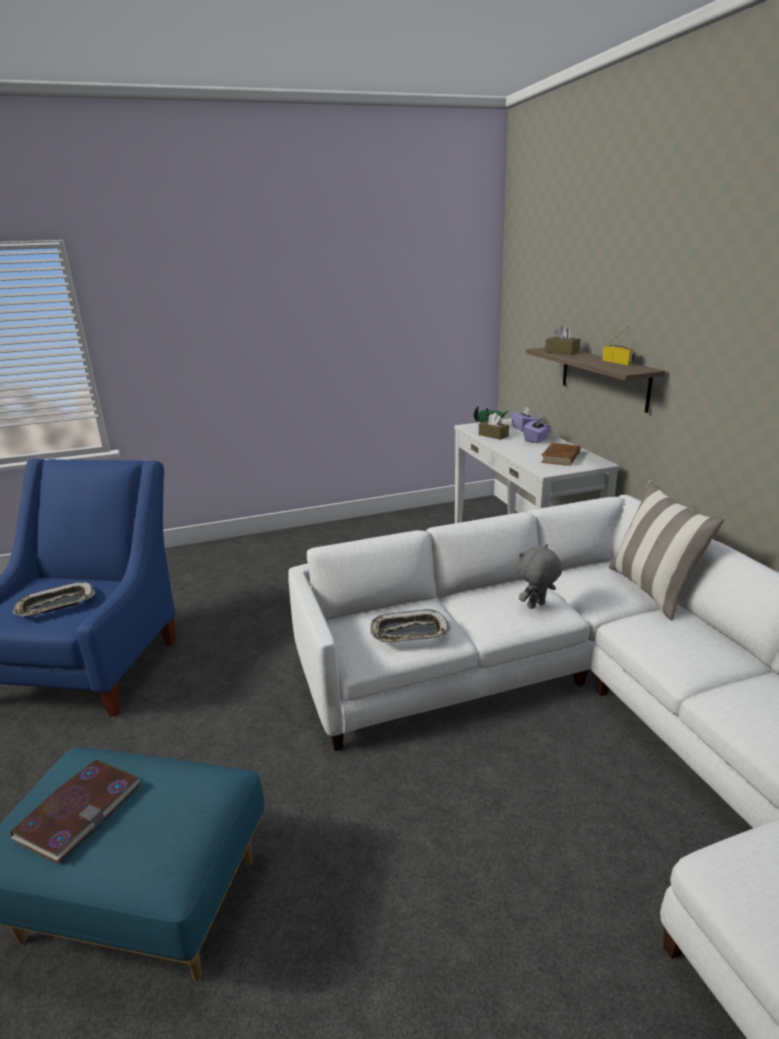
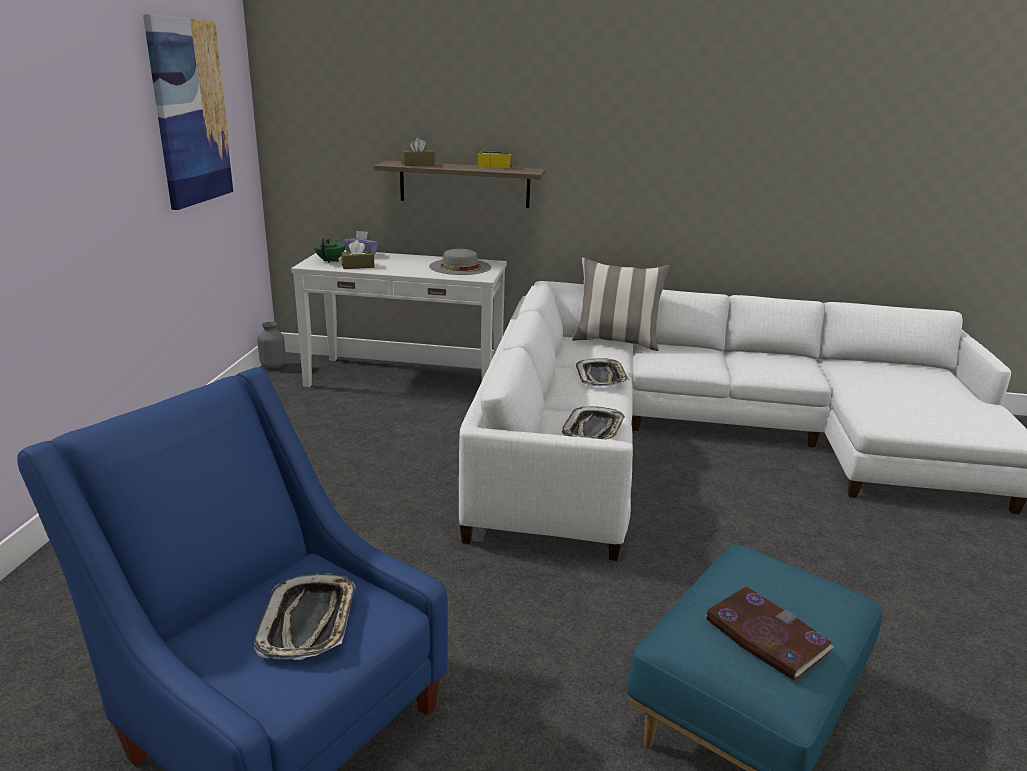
camera: 65 degrees left, 0 degrees up
(407, 297) = (190, 112): none -> picture
(469, 502) = (273, 366): none -> grey vase
(536, 439) = (401, 260): purple tissue box -> none
(536, 606) = (601, 377): grey plush toy -> tray
(561, 457) = (460, 267): brown book -> grey hat

